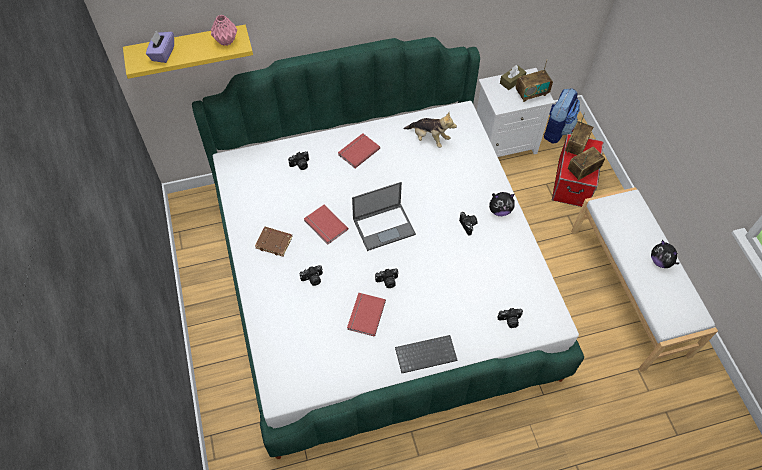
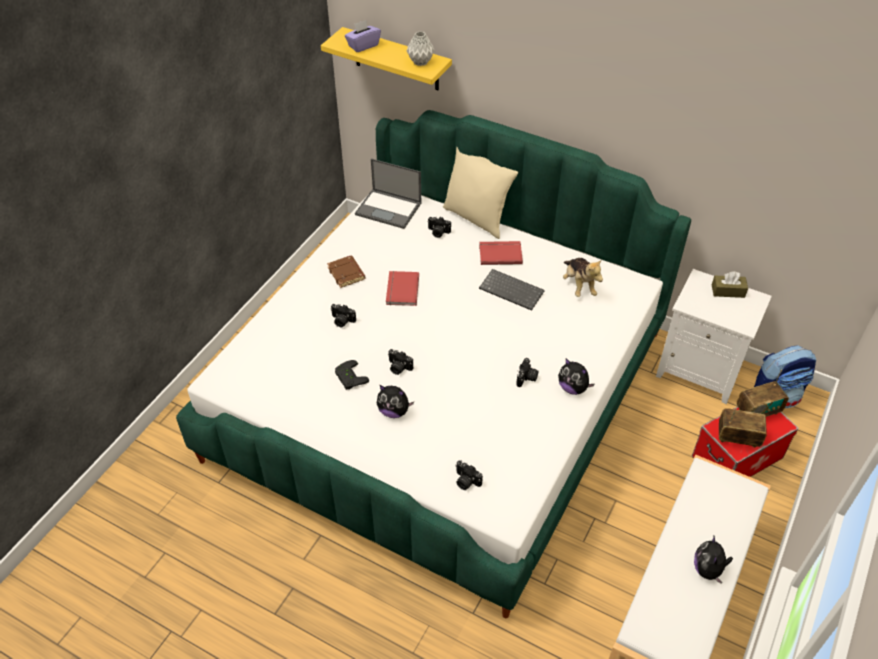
camera: 45 degrees right, 10 degrees down
(225, 41) = (420, 62): pink vase -> grey vase
(313, 135) = (477, 217): none -> beige pillow
(365, 315) = (349, 377): red book -> black game controller
(384, 226) = (450, 325): laptop -> laptop (389, 209)
(419, 313) = (394, 411): none -> plush toy
(426, 353) = (360, 446): keyboard -> keyboard (512, 290)
(531, 93) = (736, 314): radio -> none

